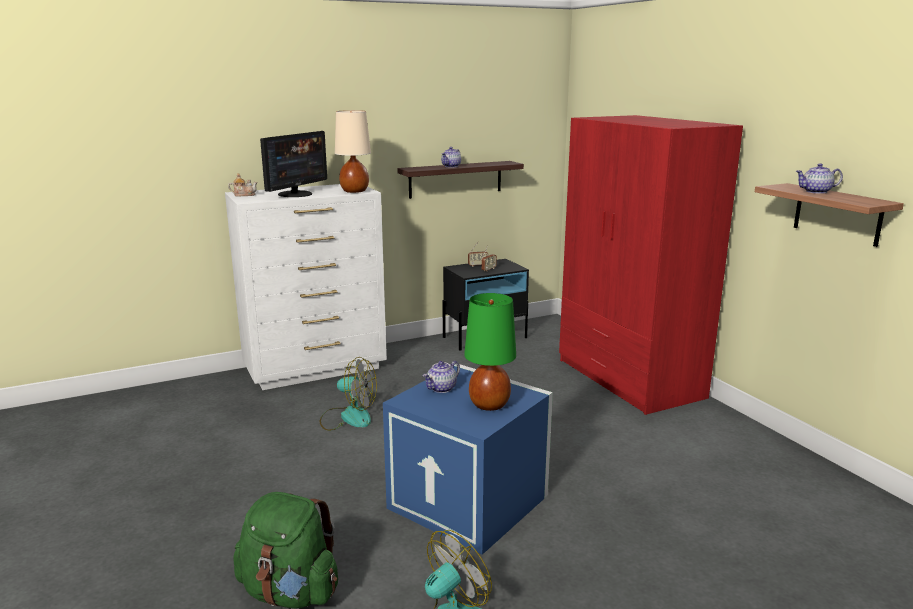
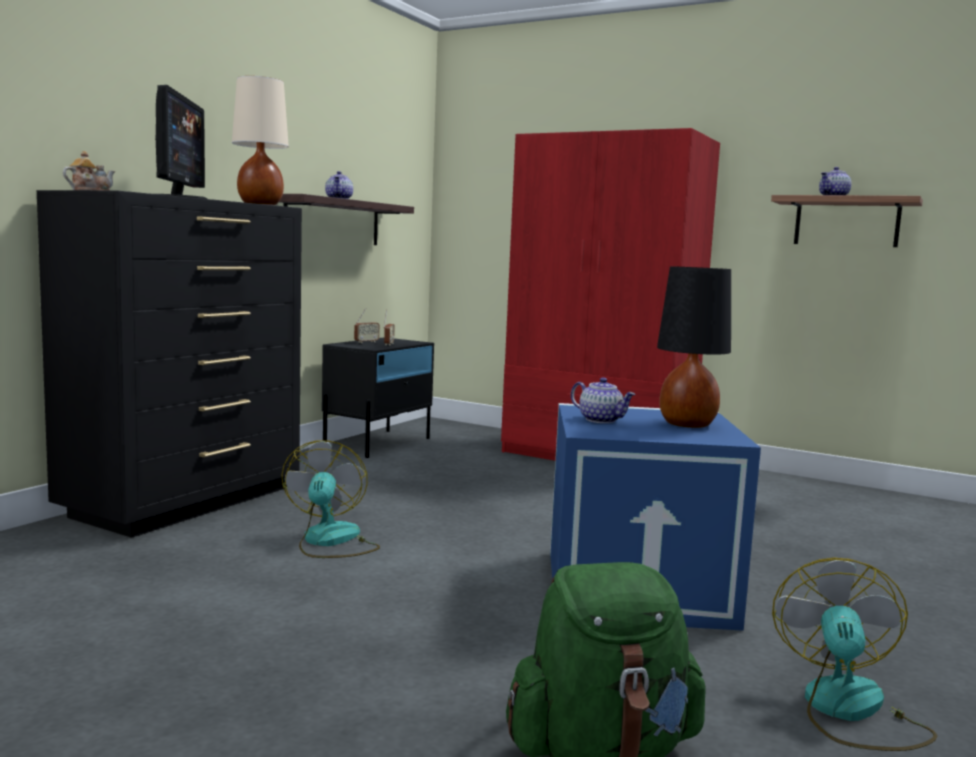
camera: 35 degrees left, 10 degrees down
(316, 369) = (187, 501): white dresser -> black dresser
(348, 417) = (330, 542): fan -> fan turned 75 degrees counterclockwise
(441, 388) = (601, 420): teapot -> teapot turned 60 degrees counterclockwise
(489, 404) = (686, 424): green table lamp -> black table lamp

